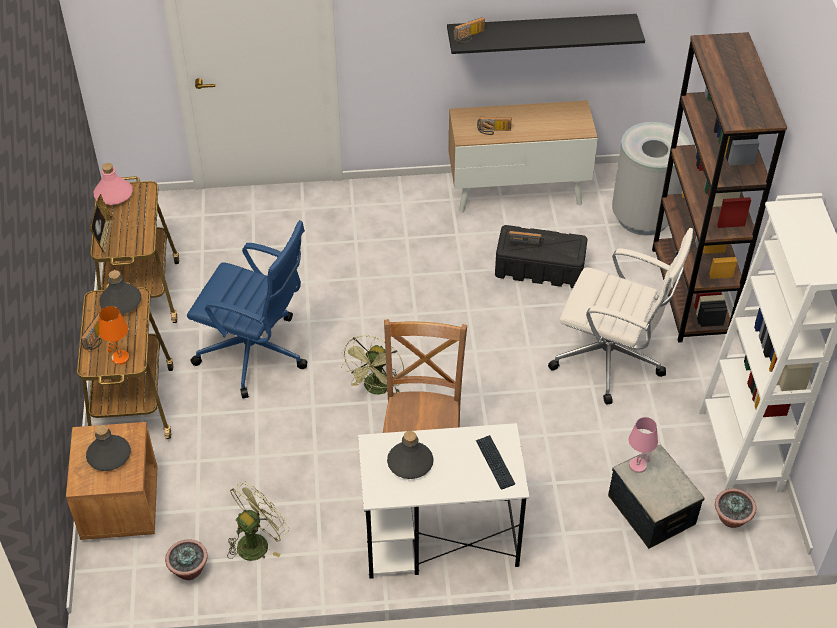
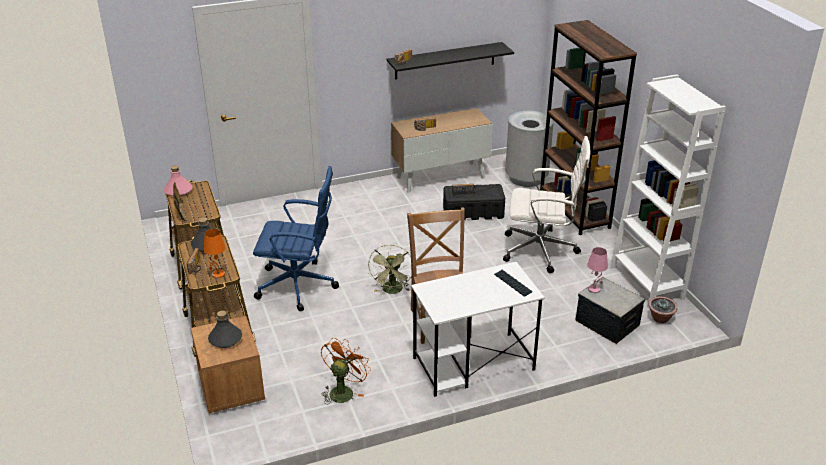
camera: 15 degrees left, 15 degrees down
(189, 570) = (299, 417): potted plant -> none
(257, 541) = (343, 390): green fan -> orange fan
(410, 463) = (454, 293): grey bottle -> none

